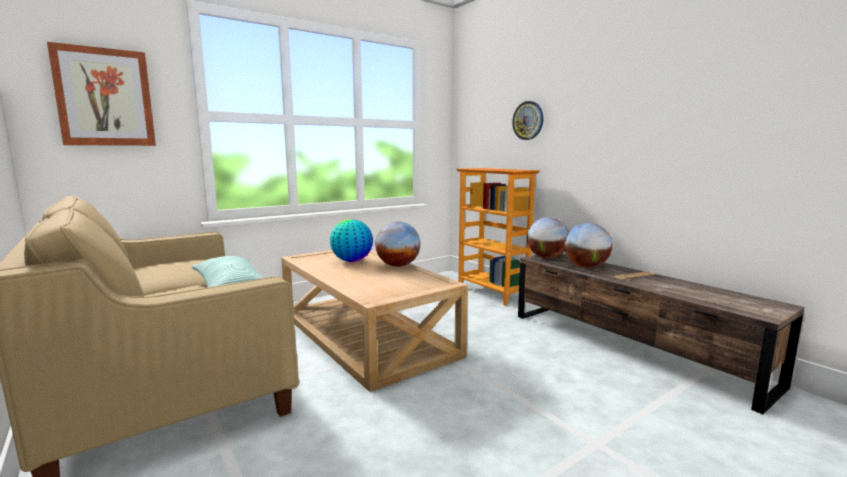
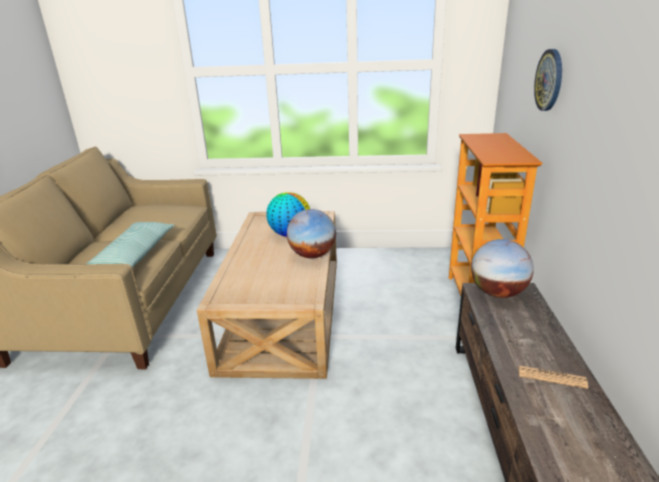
camera: 40 degrees right, 15 degrees up
(105, 97) = (115, 62): picture -> none
(586, 267) = (517, 331): globe -> none

